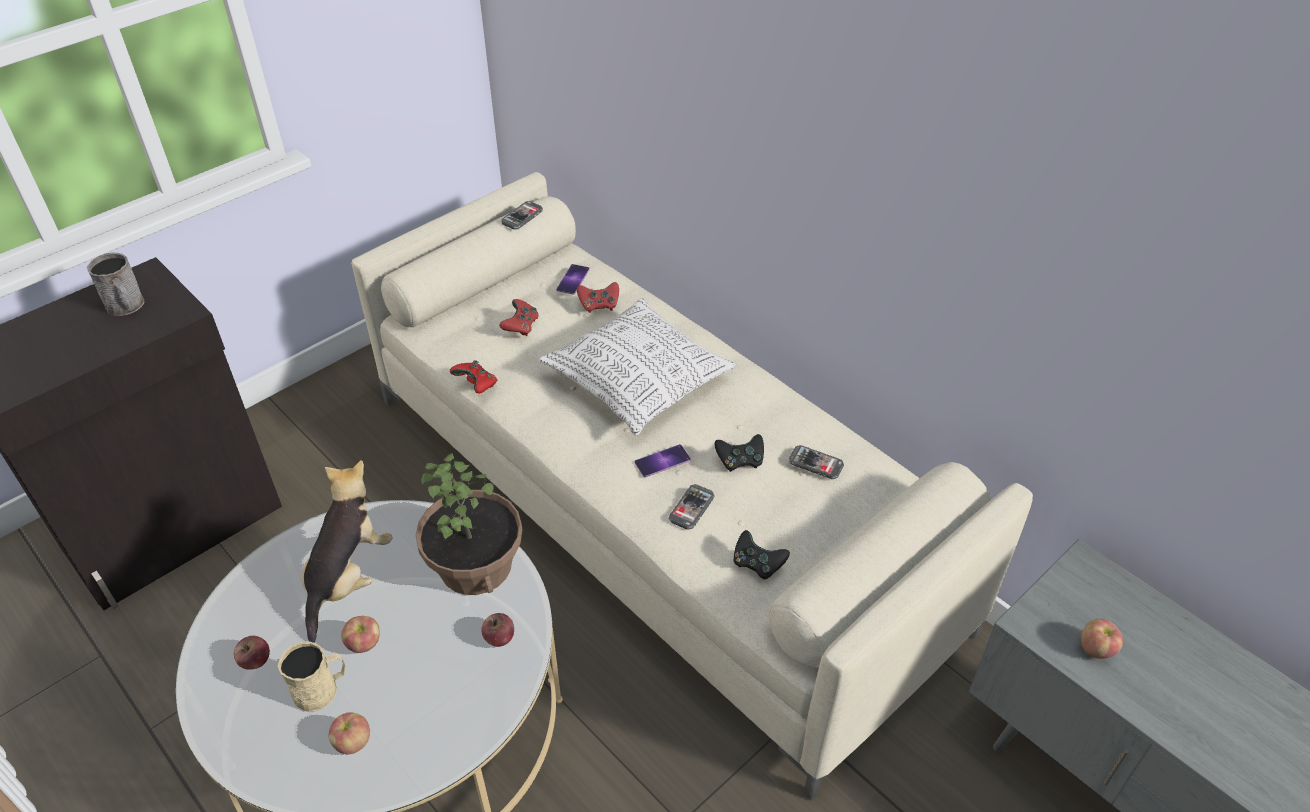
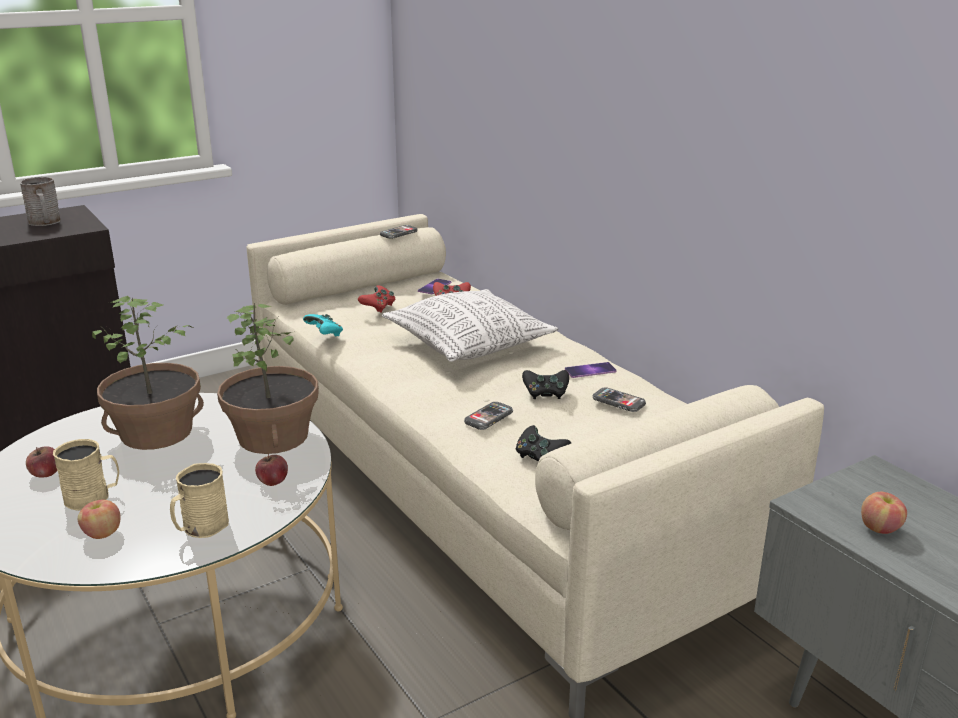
camera: 10 degrees right, 20 degrees down
(348, 577) = (156, 433): plush toy -> potted plant
(364, 644) = (147, 473): apple -> none
(450, 718) = (200, 528): none -> beige mug
(477, 385) = (325, 334): red game controller -> turquoise game controller
(662, 461) = (472, 388): phone -> phone (590, 370)

